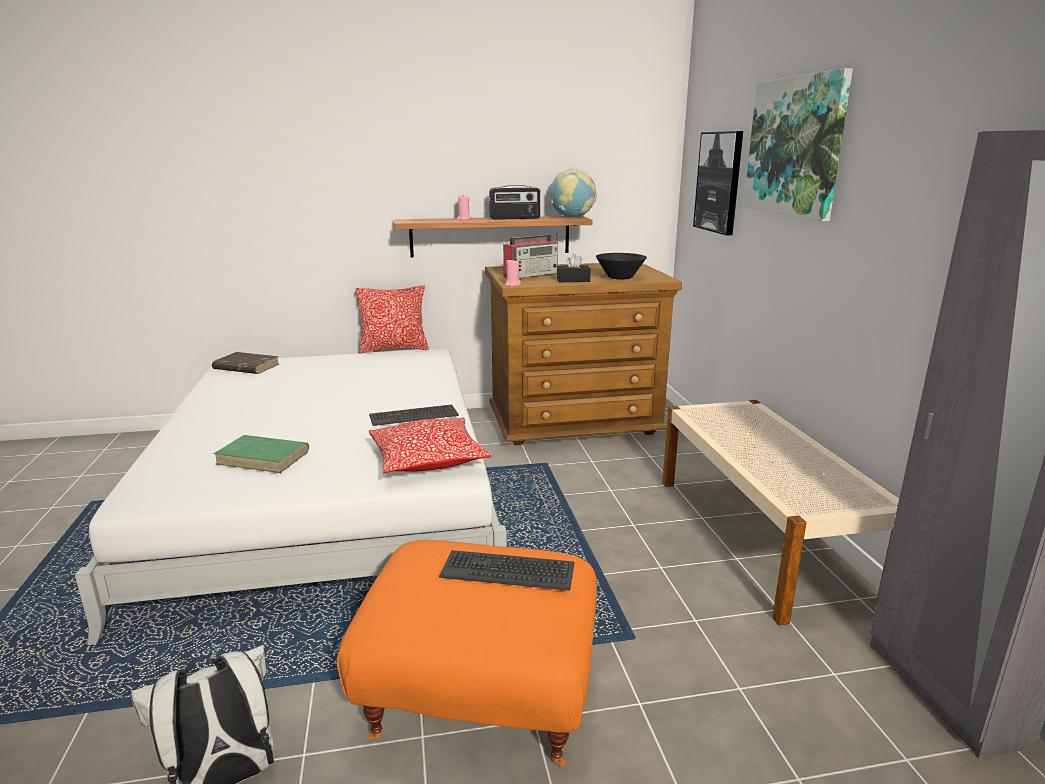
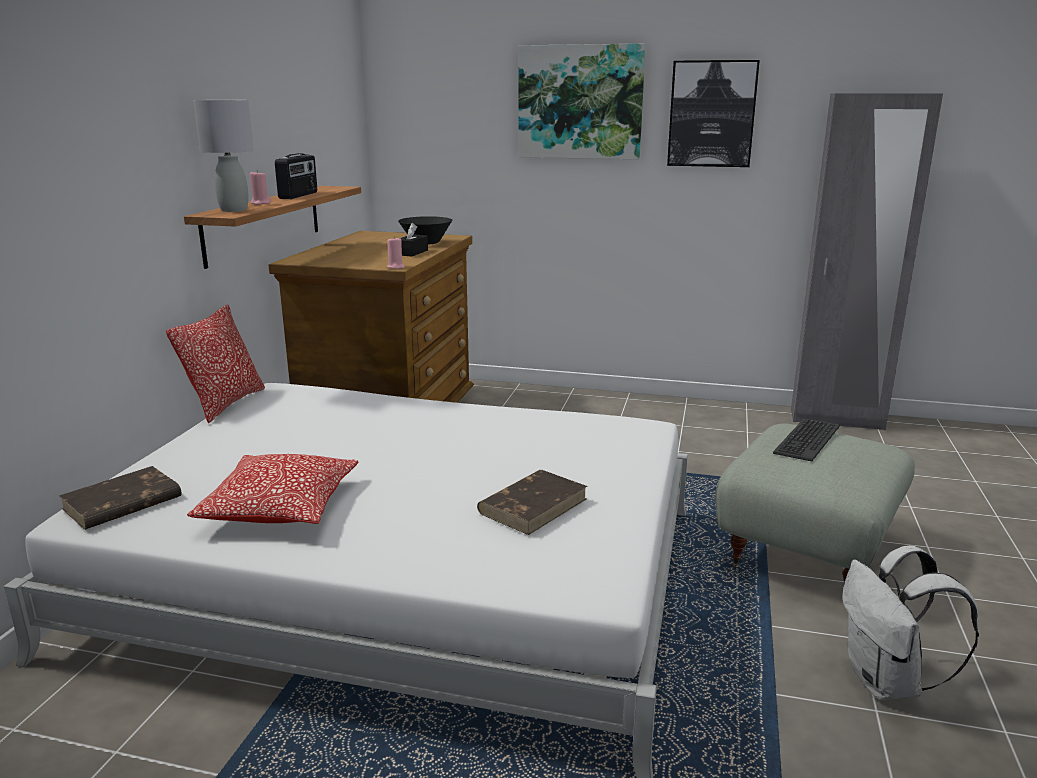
camera: 65 degrees left, 0 degrees up
(264, 457) = (533, 505): green book -> brown book
(413, 415) = (483, 424): keyboard -> none
(426, 220) = (234, 210): none -> grey table lamp
(428, 460) = (606, 432): pillow -> pillow (280, 508)
(481, 694) = (806, 550): orange ottoman -> grey ottoman
(531, 275) = (359, 258): radio -> none
(572, 217) = (334, 187): globe -> none
(719, 182) = (457, 137): picture -> picture (712, 114)
(761, 536) = (659, 410): beige bench -> none

